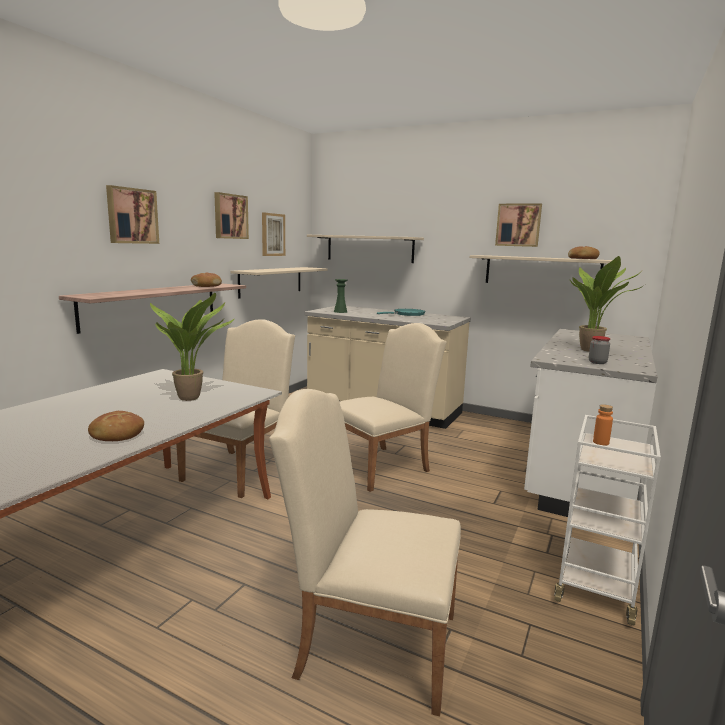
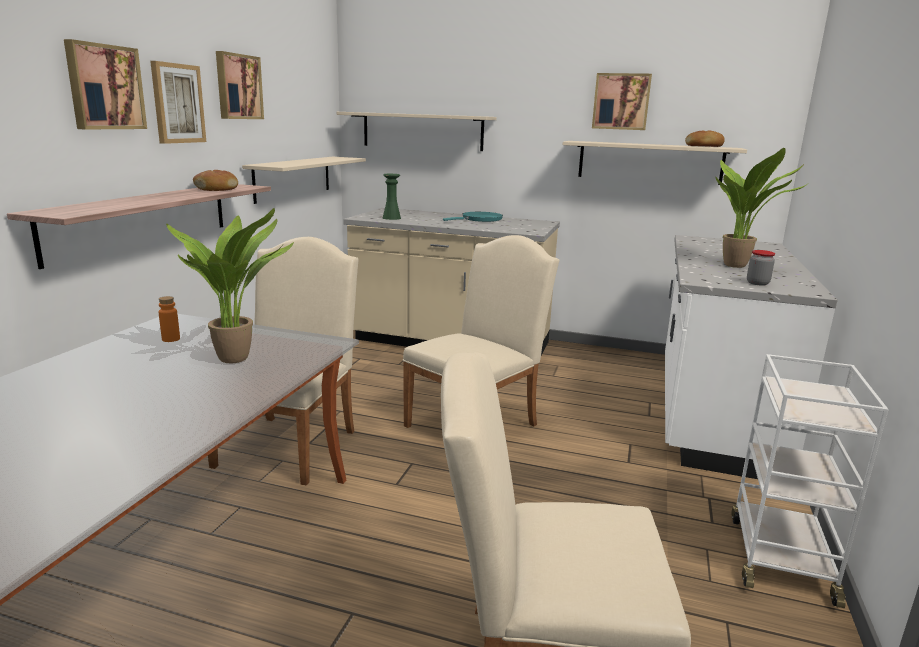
camera: 10 degrees left, 5 degrees up
(116, 435) = (154, 429): bread -> none
(272, 234) = (292, 112): picture -> picture (177, 103)
(601, 442) = (791, 389): orange bottle -> orange bottle (171, 339)

